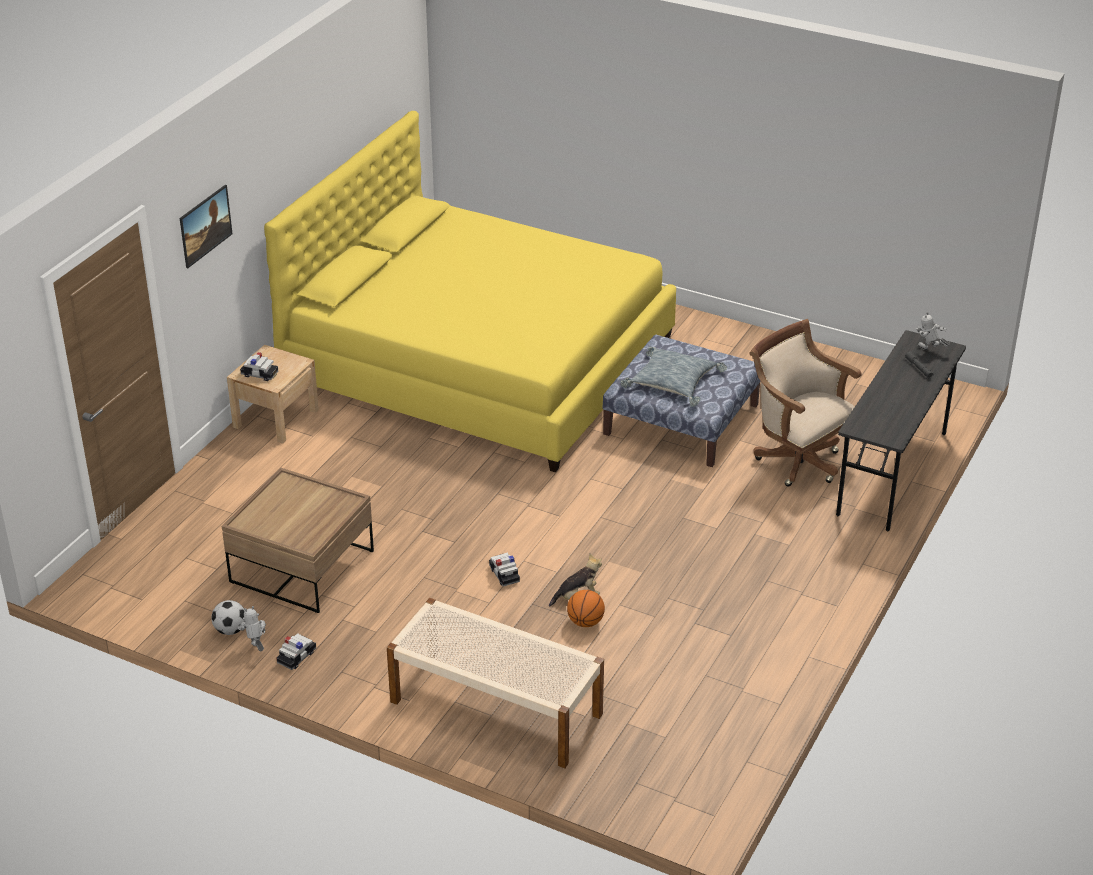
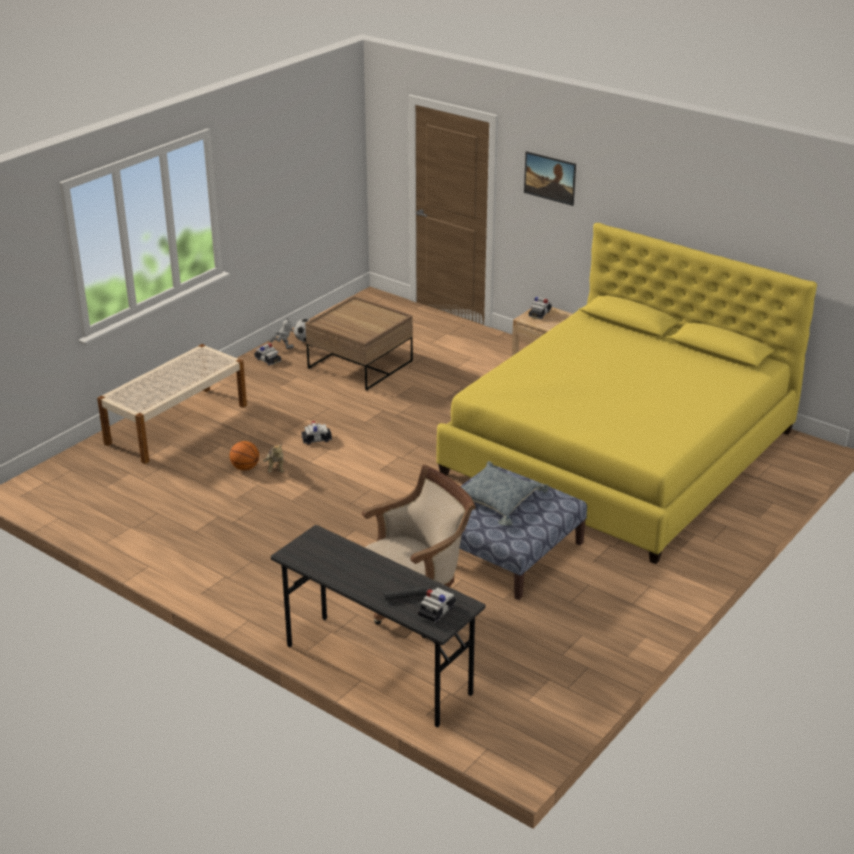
camera: 100 degrees right, 5 degrees down
(929, 351) = (437, 611): toy robot -> toy car

